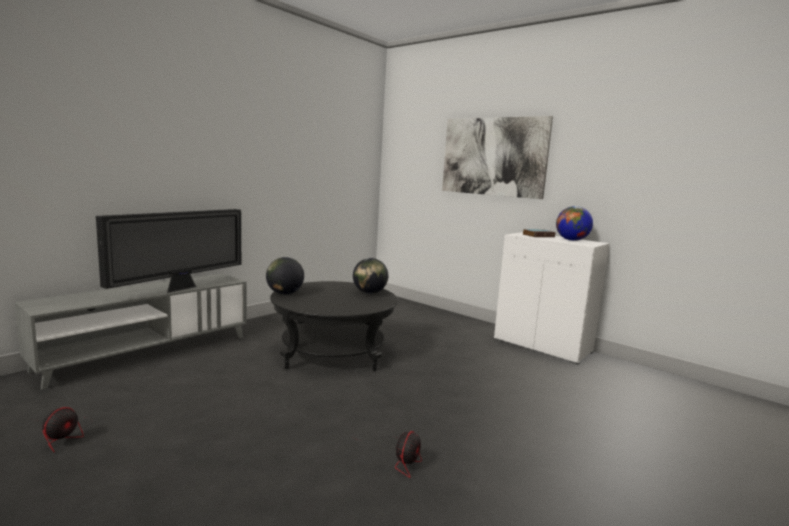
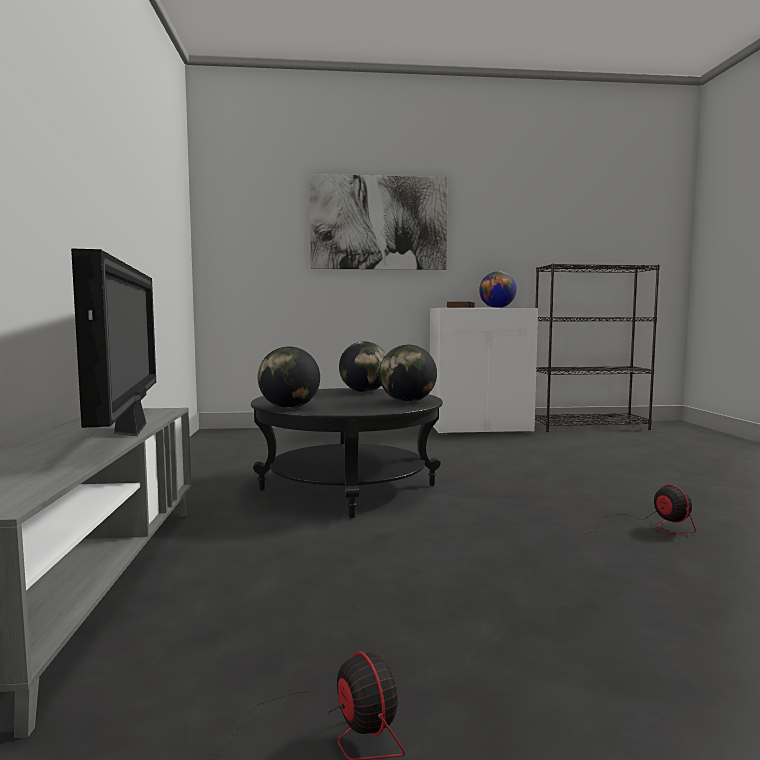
camera: 45 degrees left, 5 degrees down
(350, 307) = (407, 402): none -> globe
(660, 379) = (590, 427): none -> black bookcase

